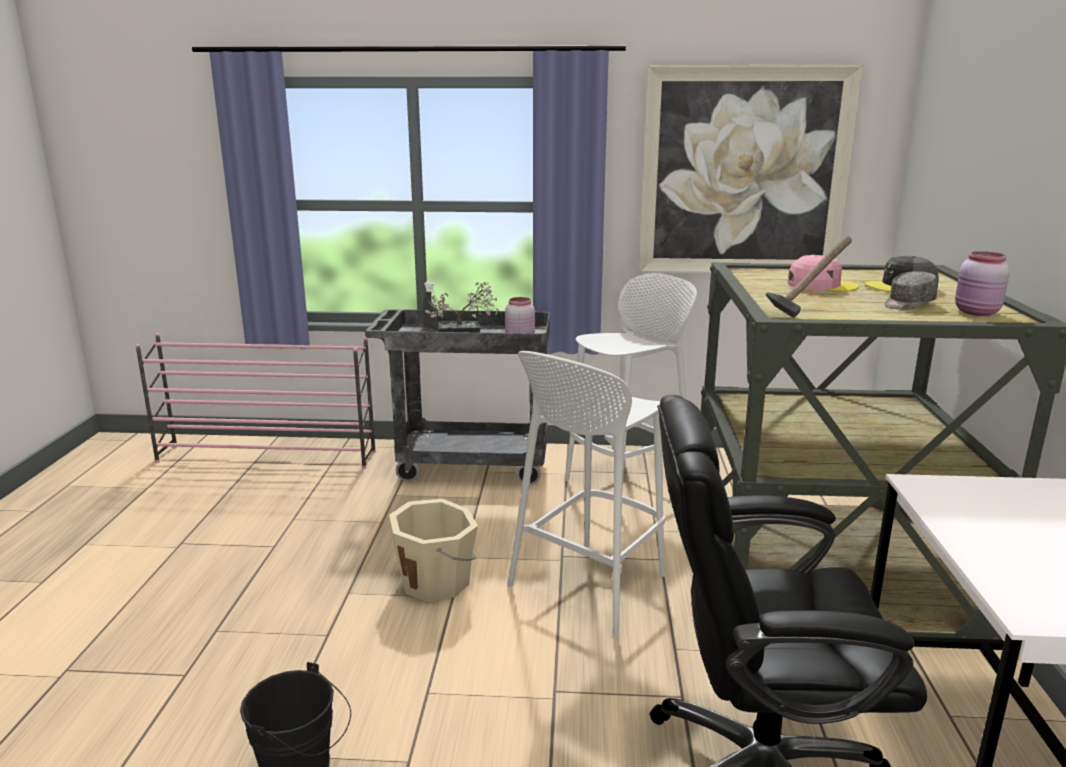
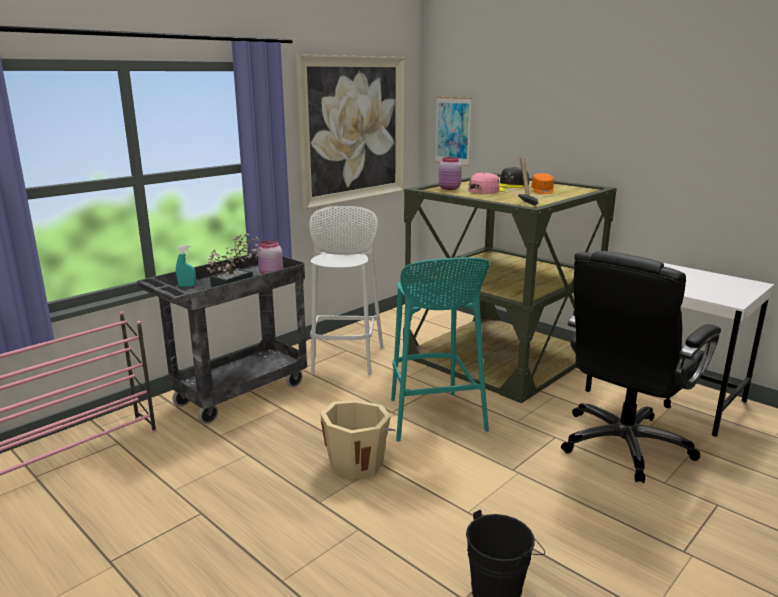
camera: 50 degrees left, 0 degrees up
(431, 328) = (187, 286): grey spray bottle -> turquoise spray bottle
(590, 585) = (433, 417): white stool -> turquoise stool
(908, 304) = (542, 191): grey cap -> orange cap
(924, 188) = (453, 131): none -> picture
(976, 312) = (572, 189): pink jar -> pink jar (449, 188)

